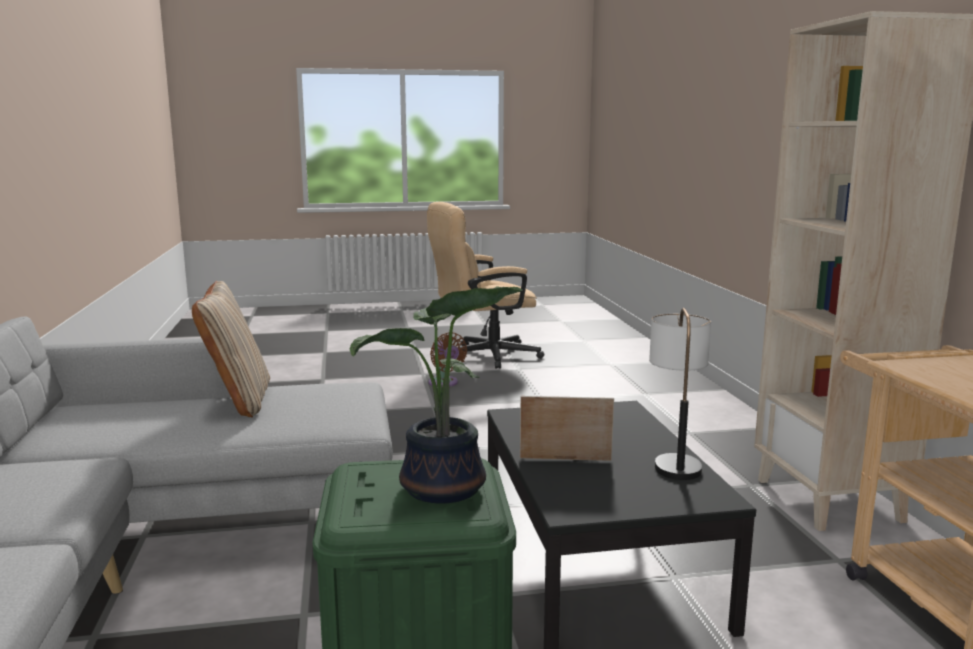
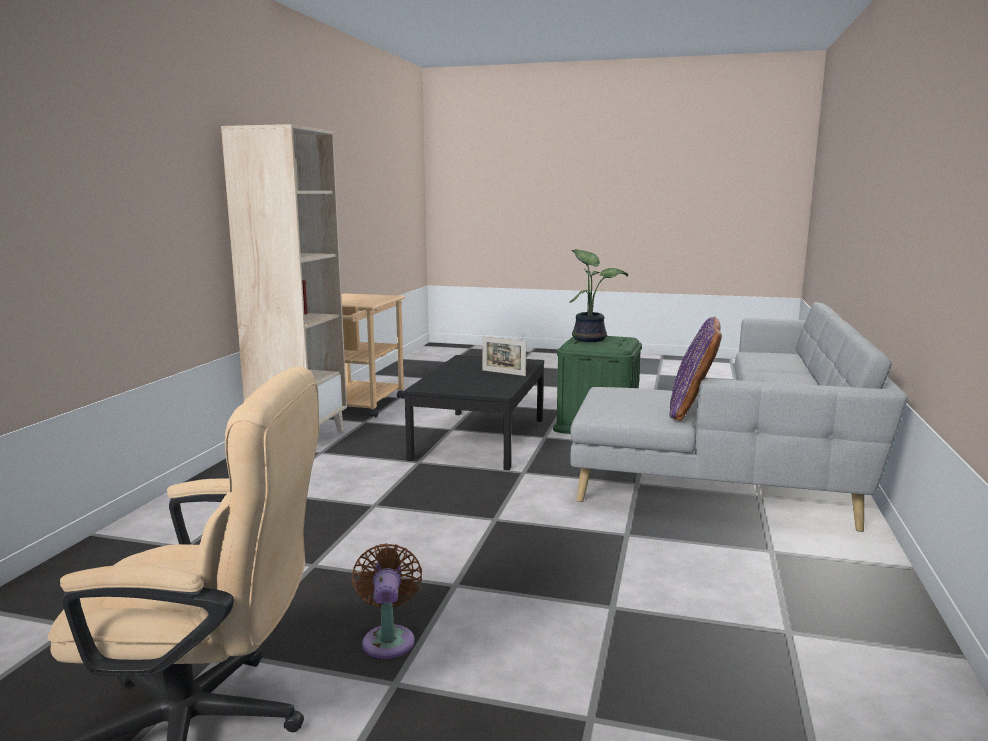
camera: 155 degrees left, 0 degrees up
(238, 400) = (692, 409): beige pillow -> purple pillow
(675, 458) = (451, 367): table lamp -> none

